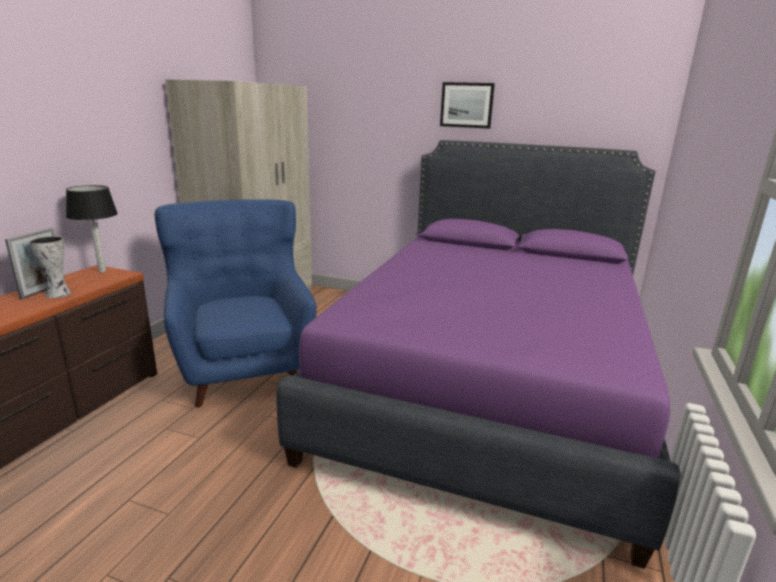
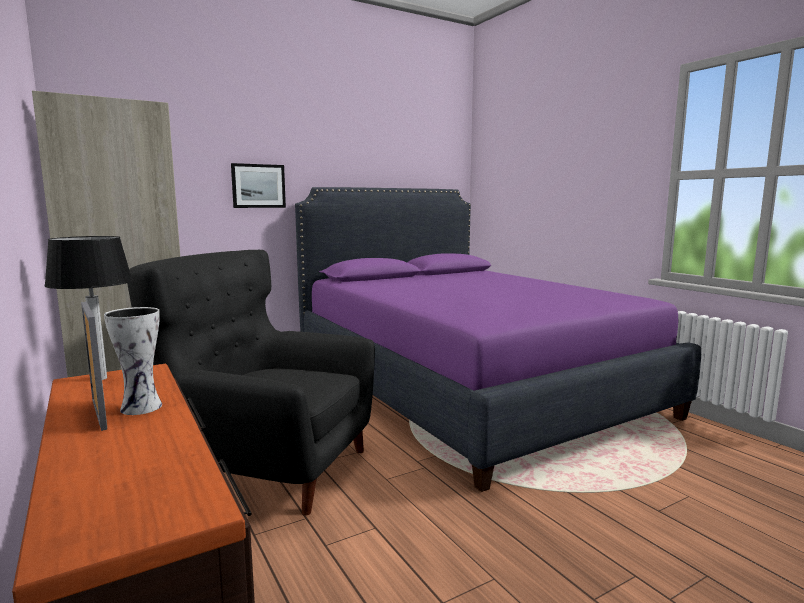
camera: 50 degrees left, 10 degrees down
(243, 367) = (268, 466): blue armchair -> black armchair
(466, 105) = (326, 154): picture -> picture (258, 186)

